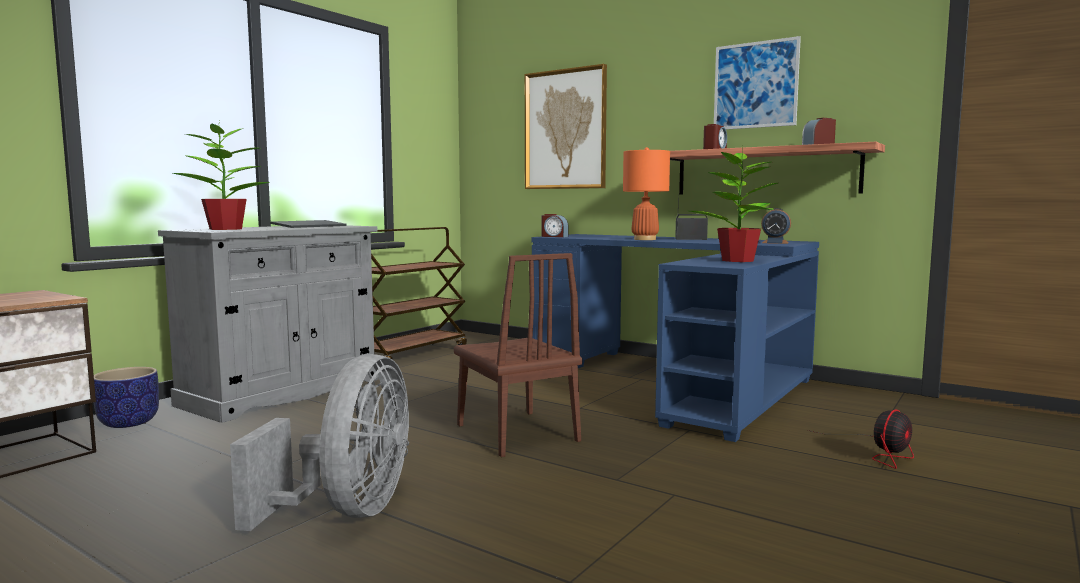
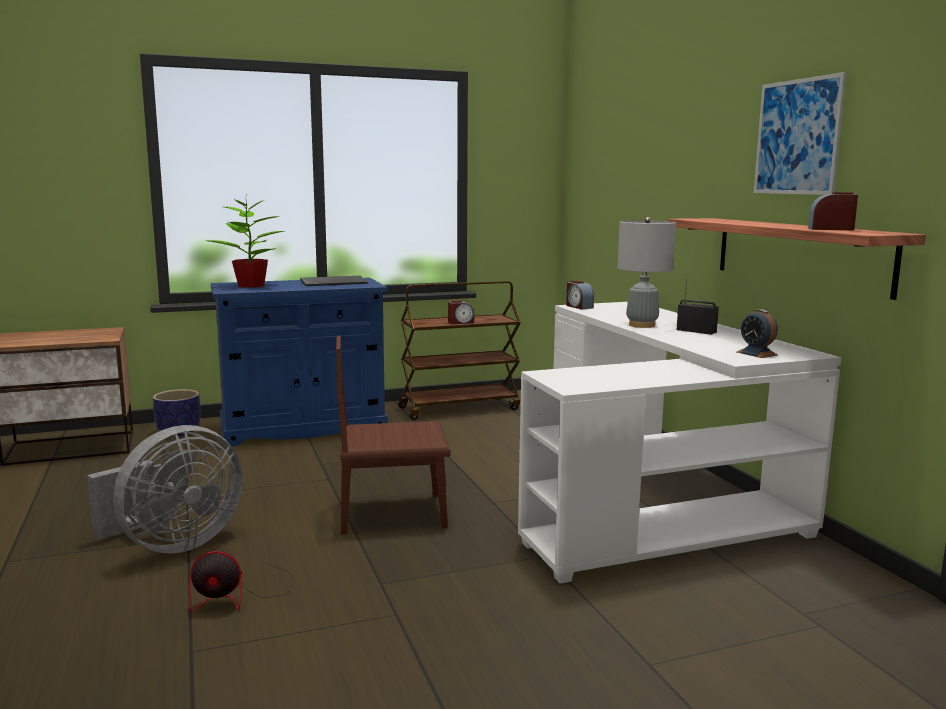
camera: 35 degrees right, 5 degrees up
(283, 392) = (303, 427): grey cabinet -> blue cabinet
(516, 432) = (392, 513): brown chair -> brown chair turned 75 degrees clockwise
(565, 129) = (635, 178): picture -> none
(644, 239) = (641, 325): orange table lamp -> grey table lamp
(677, 380) = (654, 496): blue desk -> white desk
(714, 150) = (736, 221): alarm clock -> alarm clock (460, 322)
(737, 260) = (625, 378): potted plant -> none
(880, 453) = (690, 648): fan -> fan (239, 595)

